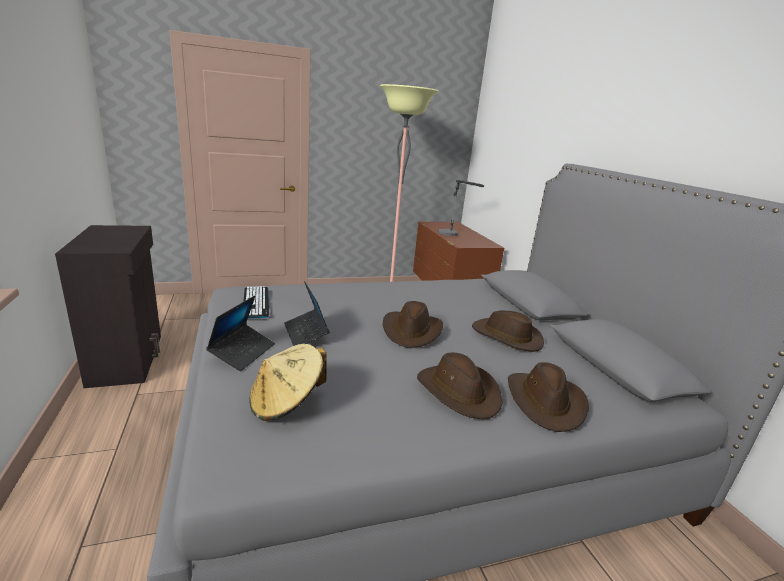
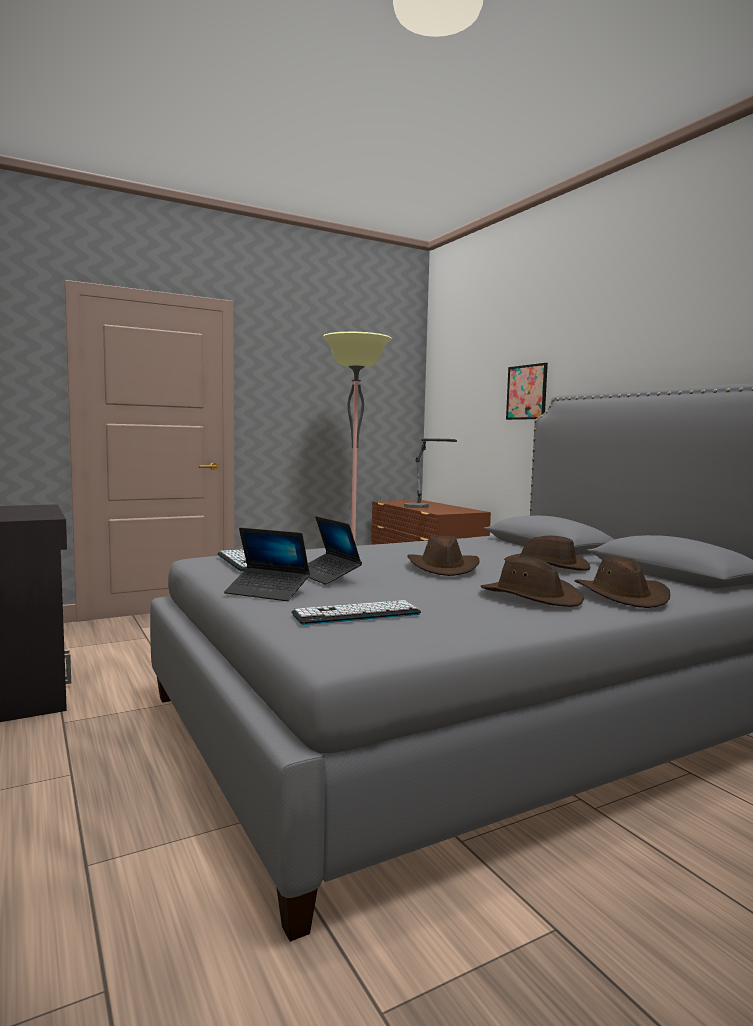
camera: 10 degrees left, 15 degrees down
(242, 352) = (267, 592): laptop -> laptop turned 105 degrees clockwise
(286, 402) = (356, 614): beige hat -> keyboard
(548, 151) = (526, 392): none -> picture

